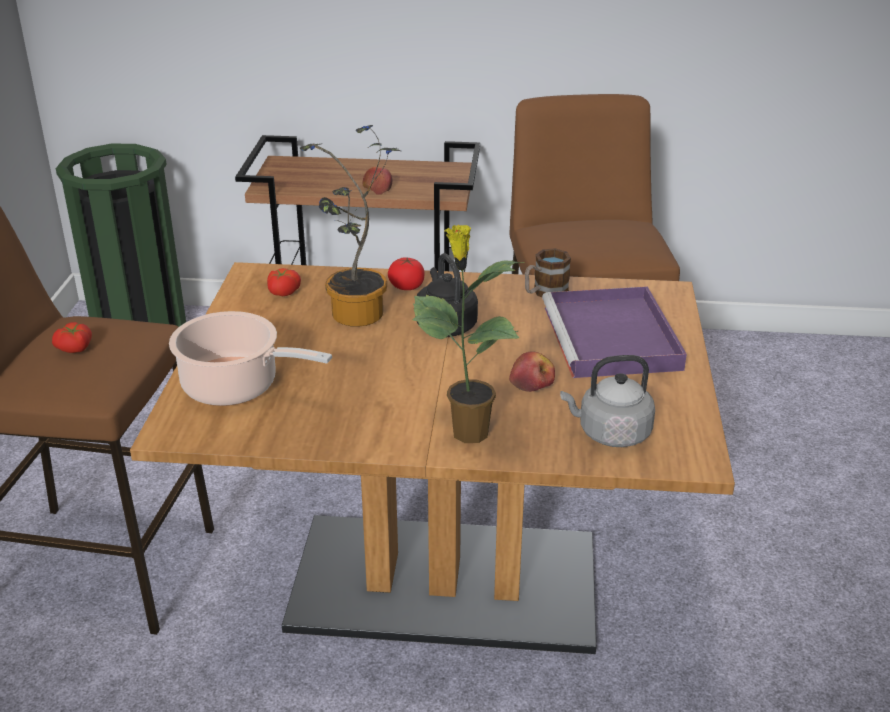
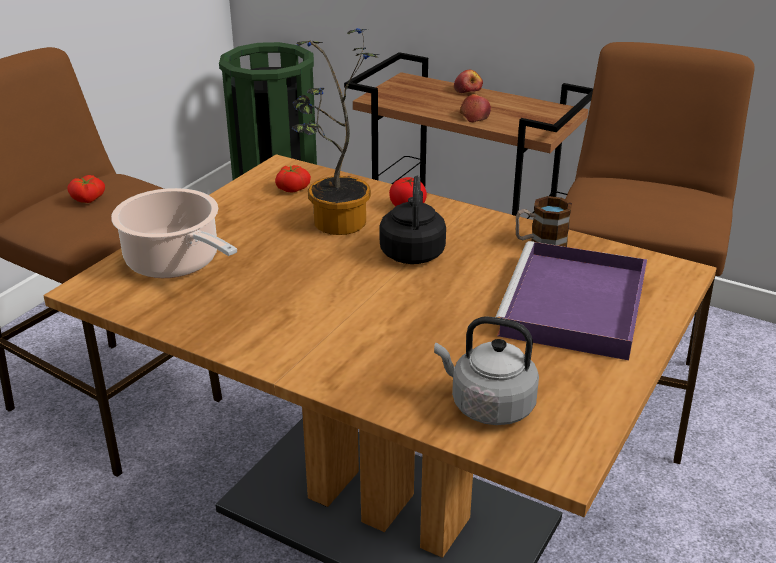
camera: 25 degrees right, 0 degrees up
(467, 432) = (342, 362): potted plant -> none
(532, 382) = (451, 329): apple -> apple (468, 90)

